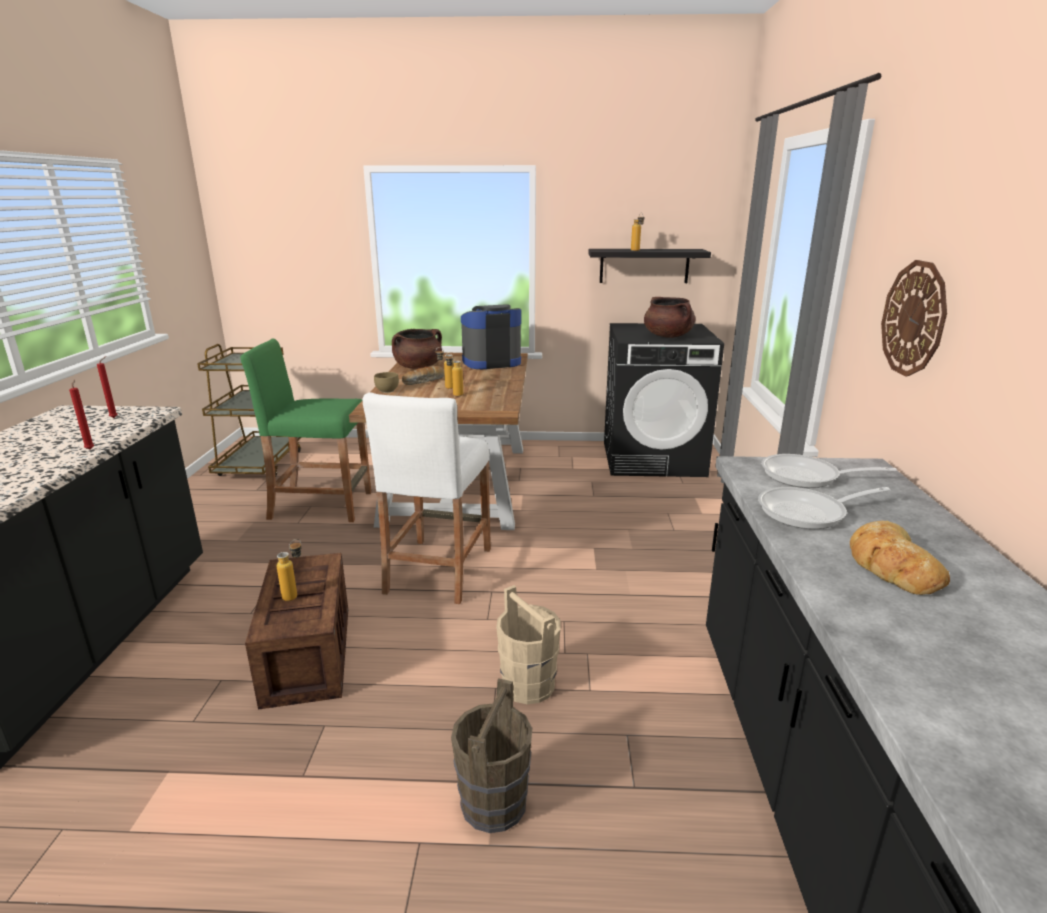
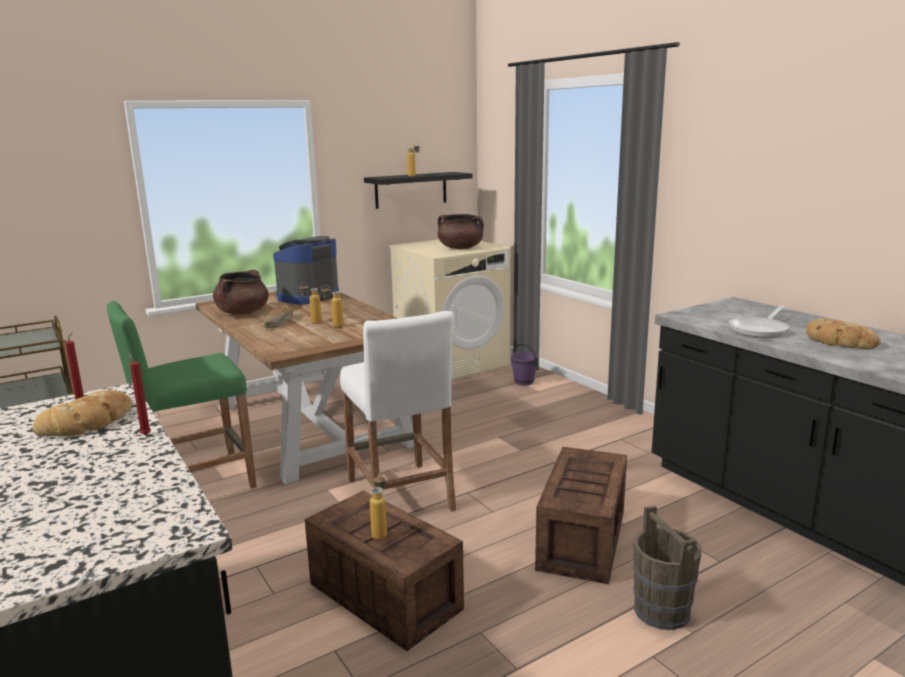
camera: 35 degrees left, 5 degrees down
(92, 429) = (88, 422): none -> bread
(388, 391) = (261, 336): brown bowl -> none
(528, 684) = (582, 538): beige bucket -> crate
(653, 459) = (452, 363): black washing machine -> beige washing machine
(698, 499) = (523, 382): none -> purple bucket
(807, 477) = (722, 313): frying pan -> none
(914, 318) = (740, 200): wall clock -> none

